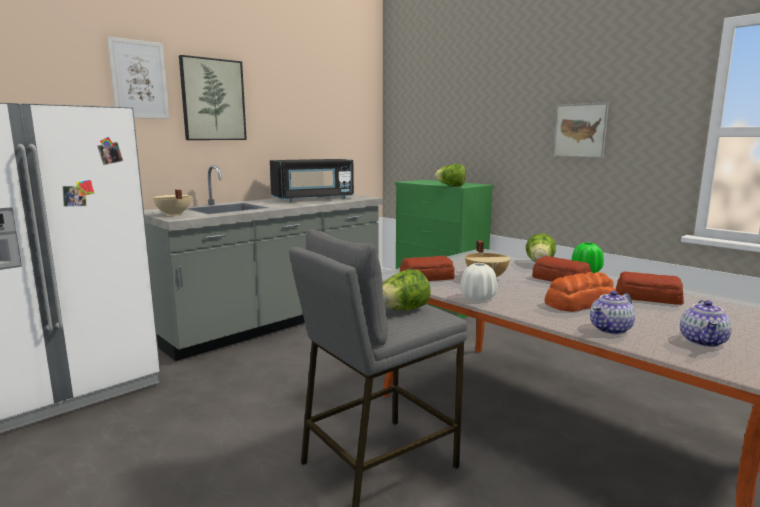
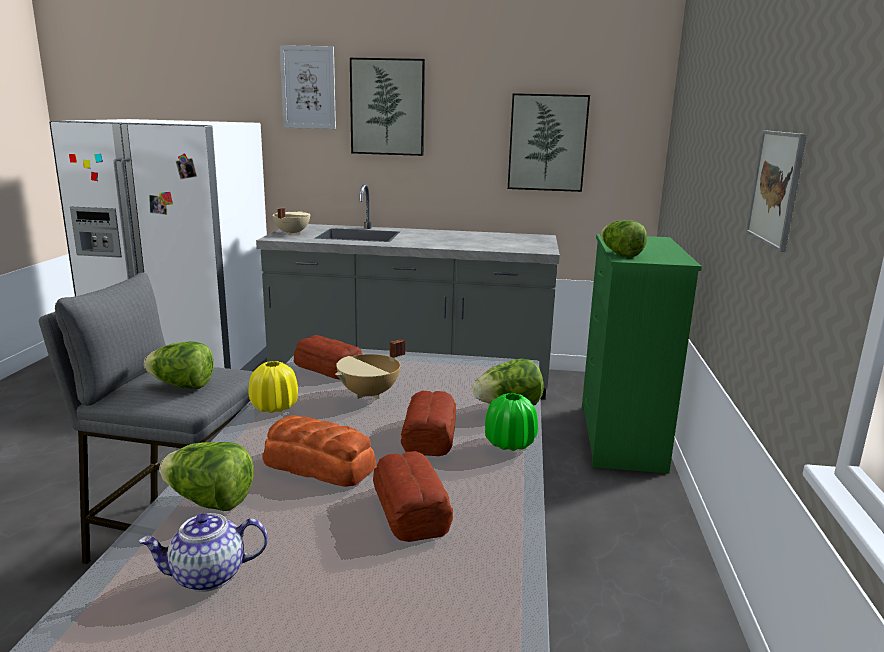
camera: 50 degrees right, 5 degrees up
(313, 199) = (481, 239): black microwave -> none
(323, 127) = (547, 143): none -> picture
(478, 297) = (274, 407): white vase -> yellow vase
(610, 329) = (209, 501): teapot -> lettuce

